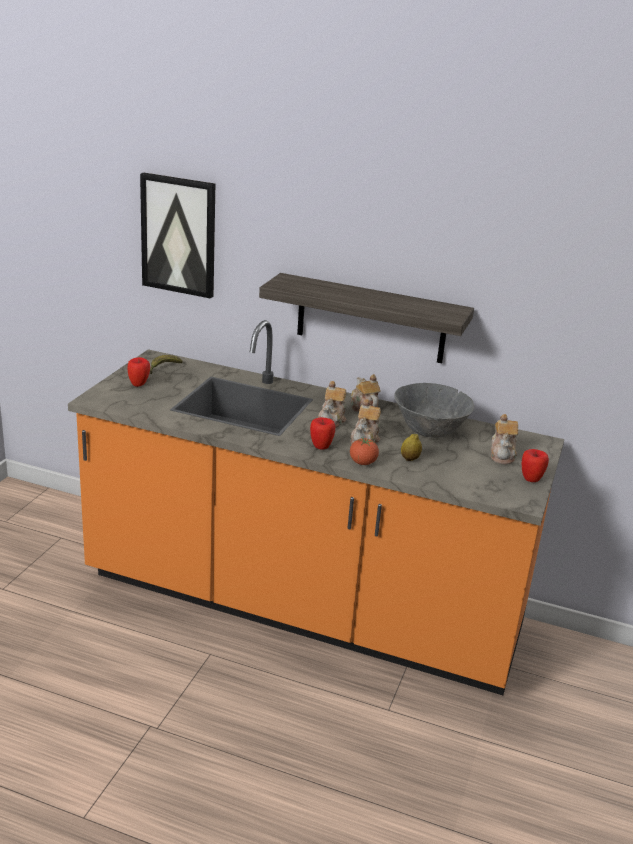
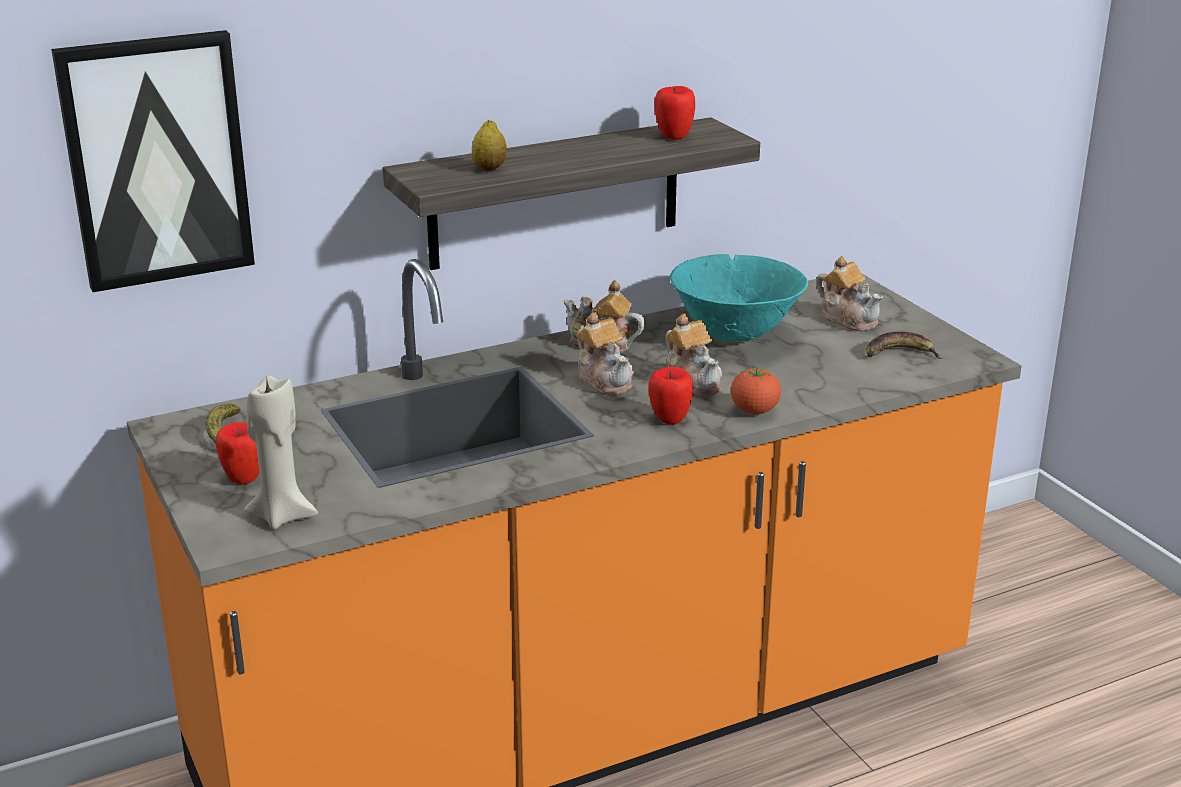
camera: 45 degrees left, 0 degrees up
(123, 401) = (282, 515): none -> beige candle
(410, 459) = (784, 377): lemon -> lemon (489, 169)
(429, 433) = (734, 336): grey bowl -> turquoise bowl
(490, 479) = (899, 353): none -> banana
(531, 479) = (927, 330): apple -> apple (674, 136)

